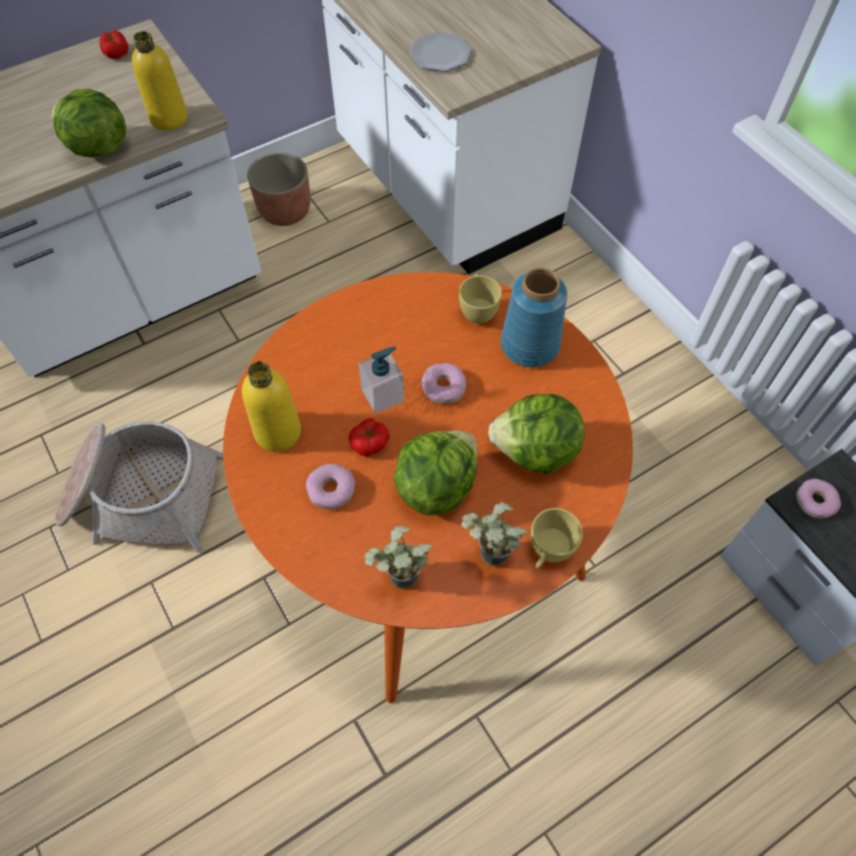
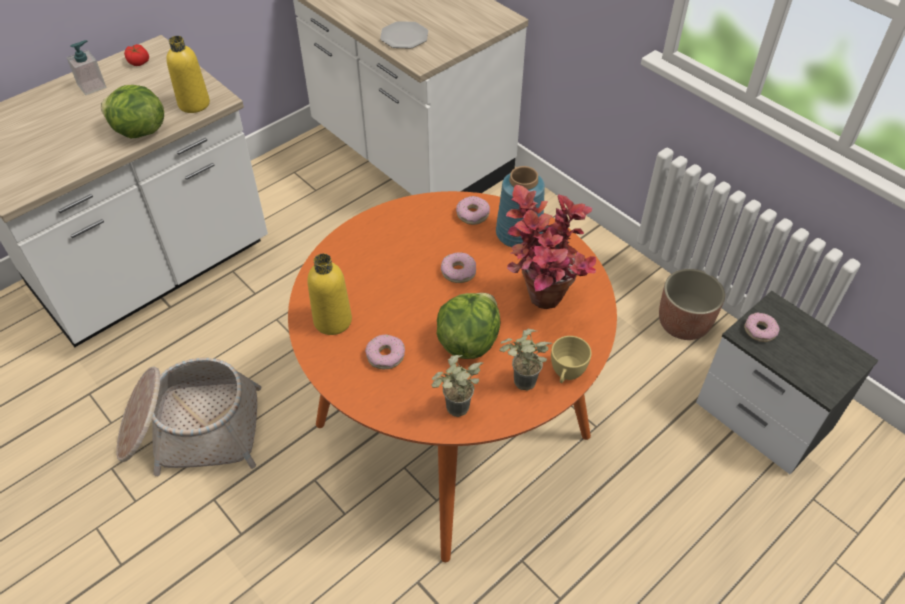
camera: 10 degrees left, 10 degrees down
(285, 211) = (276, 186): planter -> planter (684, 323)
(370, 443) = (409, 318): tomato -> none
(383, 395) = (411, 283): soap dispenser -> soap dispenser (92, 86)
(477, 310) = (473, 214): yellow cup -> donut
(535, 452) = (540, 307): lettuce -> potted plant

